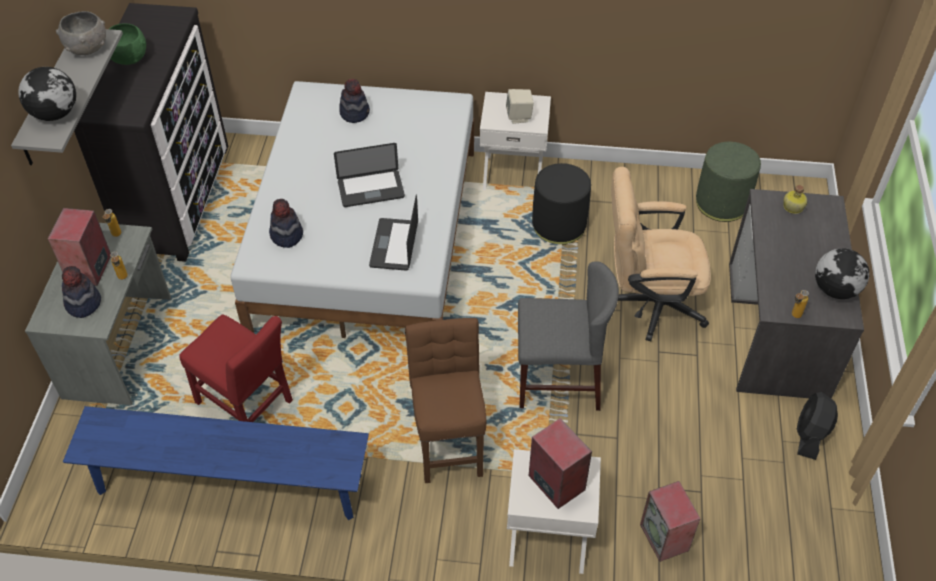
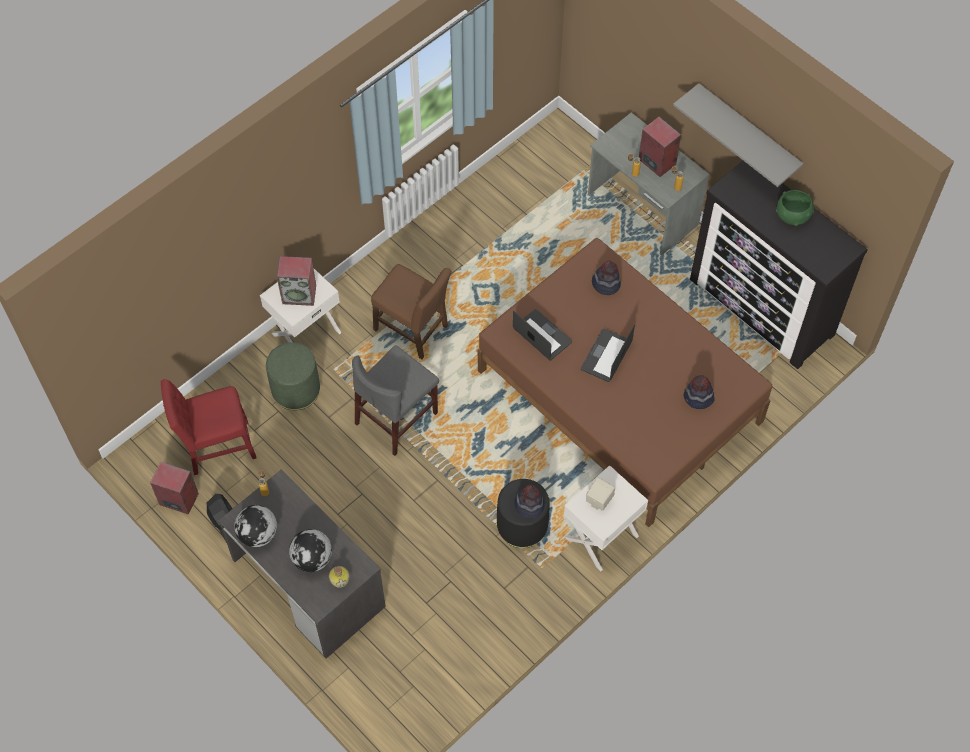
camera: 130 degrees right, 10 degrees up
(56, 113) = (711, 114): globe -> globe (312, 559)
(83, 303) = (629, 146): hat -> hat (529, 505)
(87, 48) = (771, 158): grey bowl -> none
(229, 484) = (486, 210): blue bench -> none
(247, 405) = (534, 248): red chair -> red chair (216, 447)
(367, 238) = (618, 396): white bed -> brown bed
(648, 303) = (403, 522): beige office chair -> none
(665, 538) = (249, 388): speaker -> speaker (178, 499)
(722, 203) = (441, 658): green ottoman -> green ottoman (295, 390)

